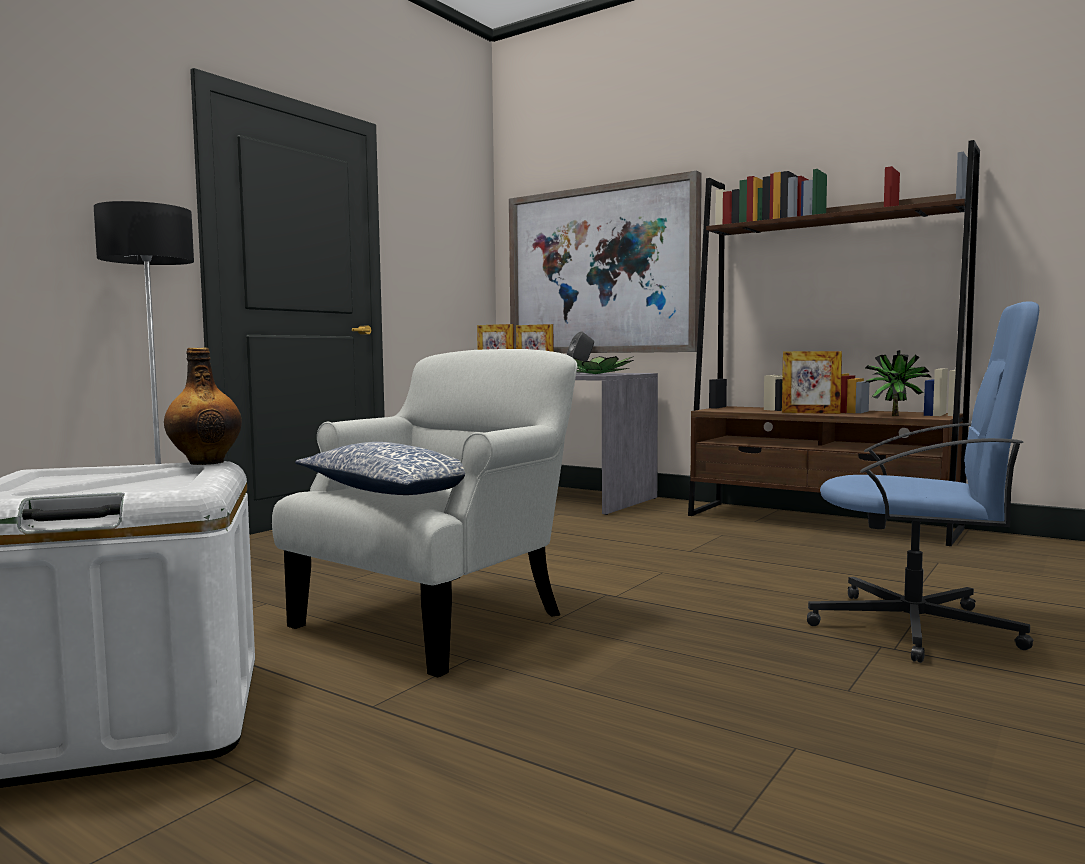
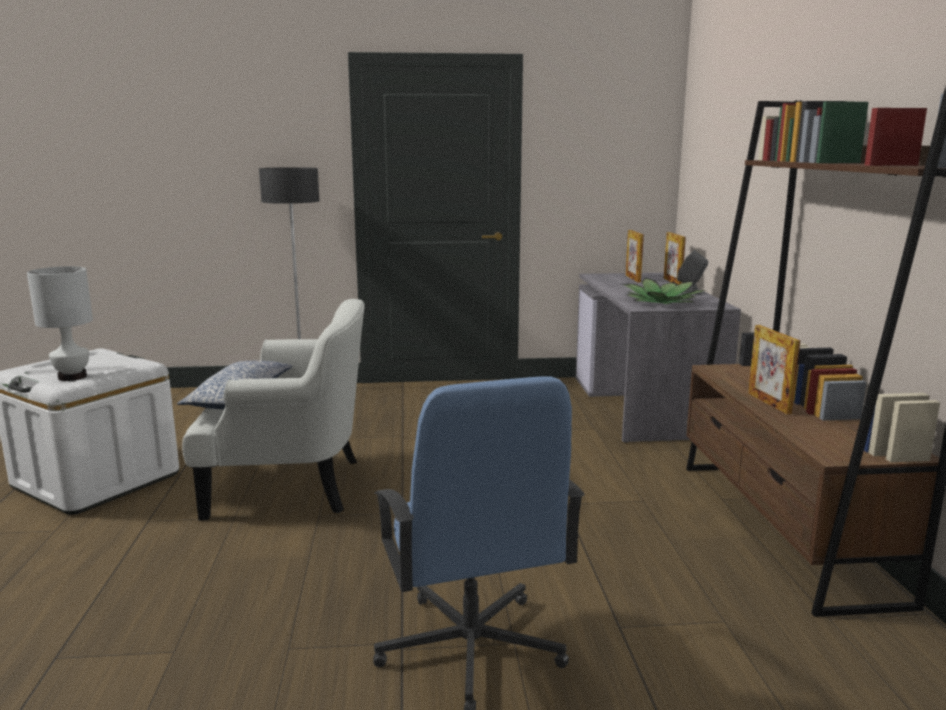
camera: 50 degrees right, 10 degrees up
(143, 487) = (73, 377): none -> white table lamp
(206, 462) = (143, 362): bottle -> none
(601, 271) = (728, 185): picture -> none
(894, 415) = (817, 437): potted plant -> none

